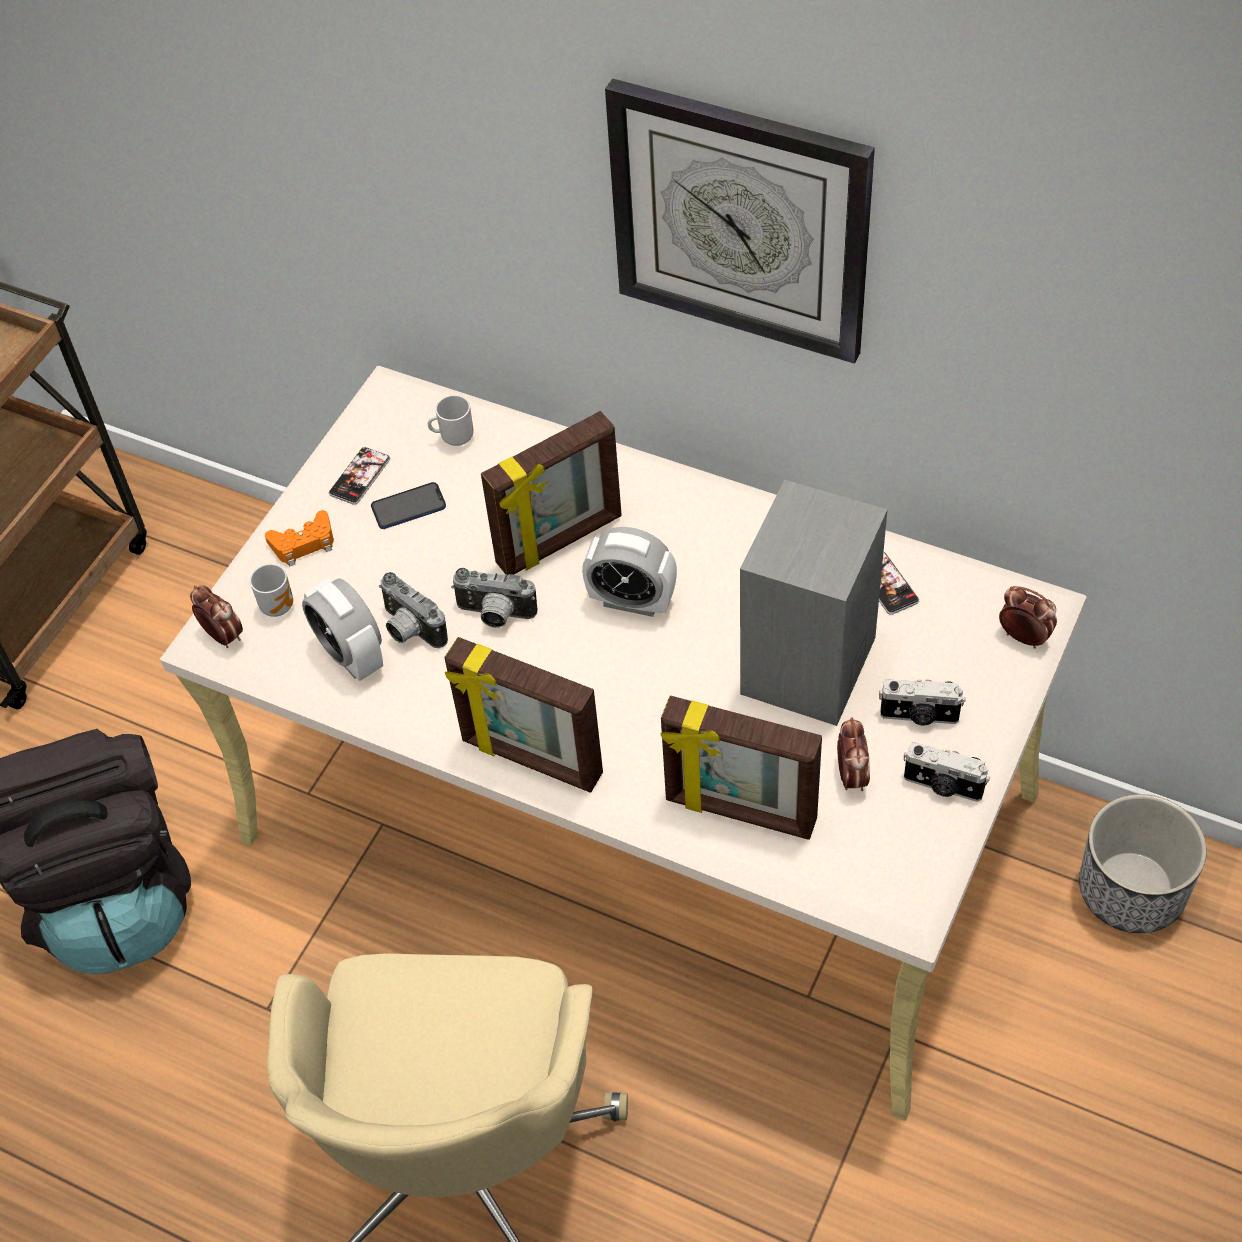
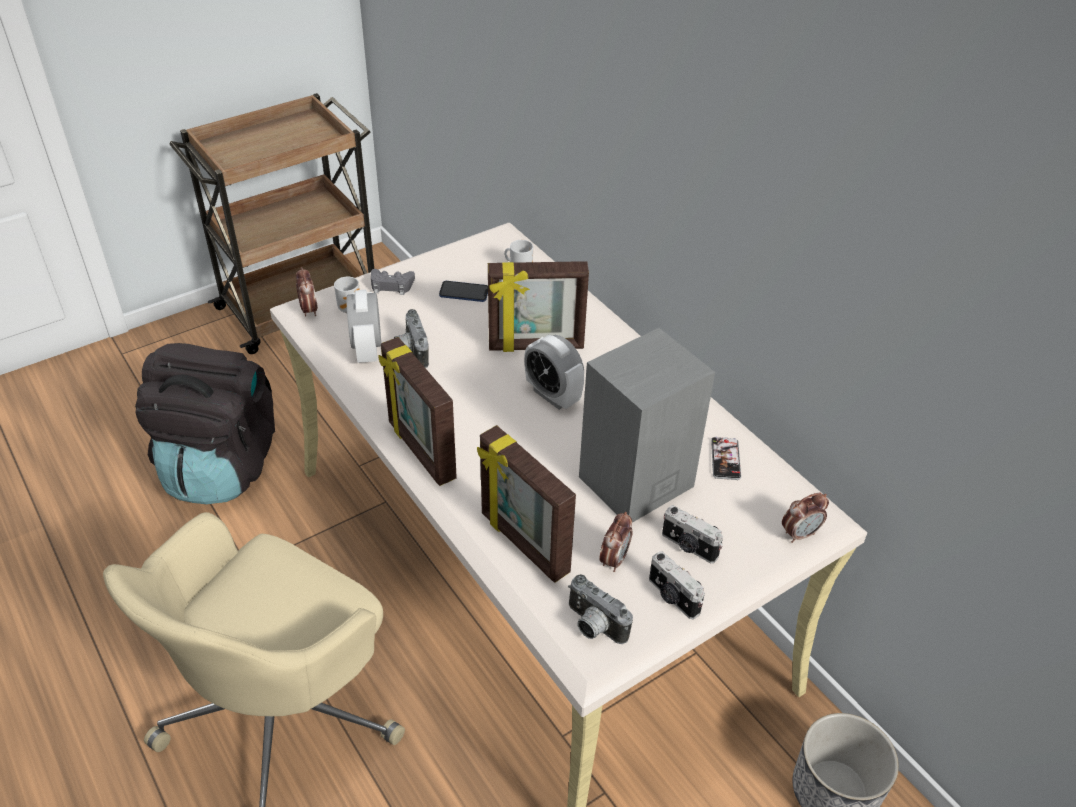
camera: 25 degrees right, 10 degrees down
(304, 543) = (391, 285): orange game controller -> grey game controller
(360, 476) = (450, 267): phone -> none
(495, 615) = (465, 367): camera -> camera (592, 626)
(740, 220) = (713, 148): wall clock -> none
(1023, 637) = (799, 534): alarm clock -> alarm clock turned 90 degrees clockwise

